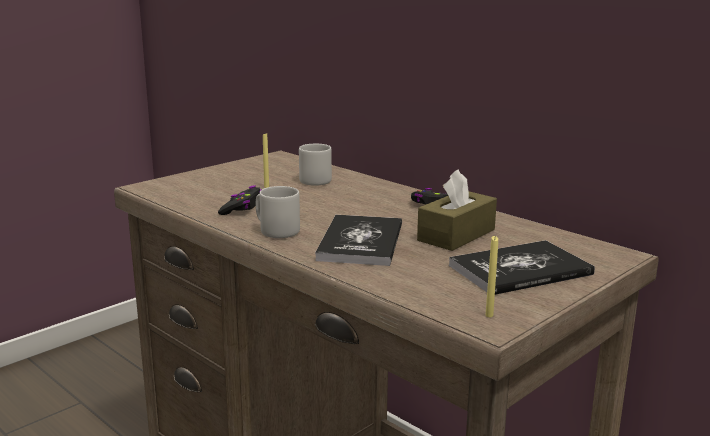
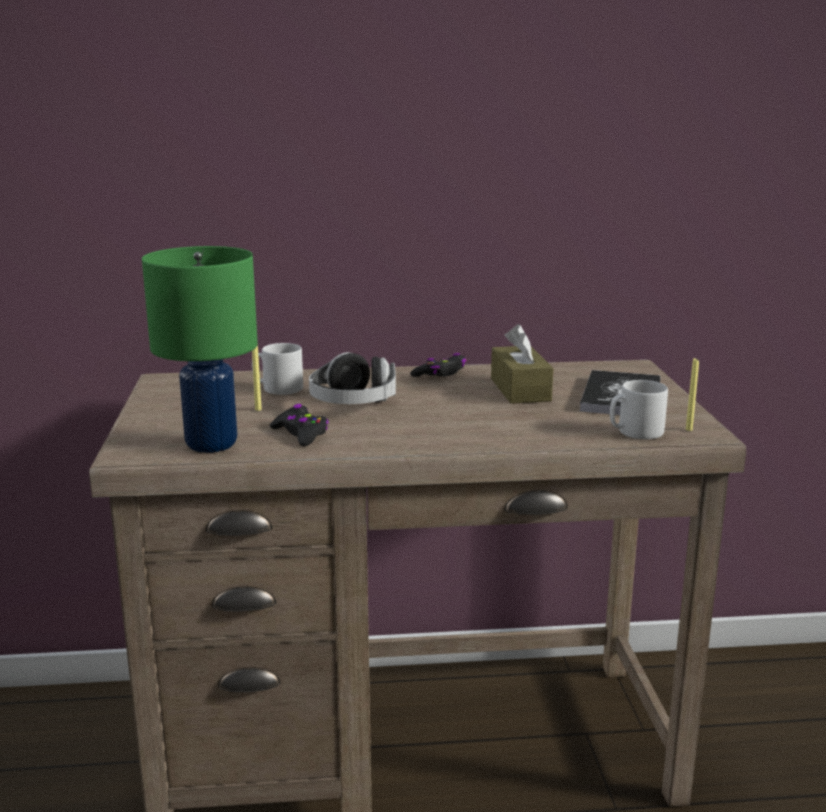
camera: 50 degrees left, 0 degrees up
(186, 197) = (212, 446): none -> green table lamp
(276, 230) = (394, 438): grey mug -> grey mug (635, 432)
(321, 203) = (353, 404): none -> headphones
(361, 242) = (481, 420): book -> none

